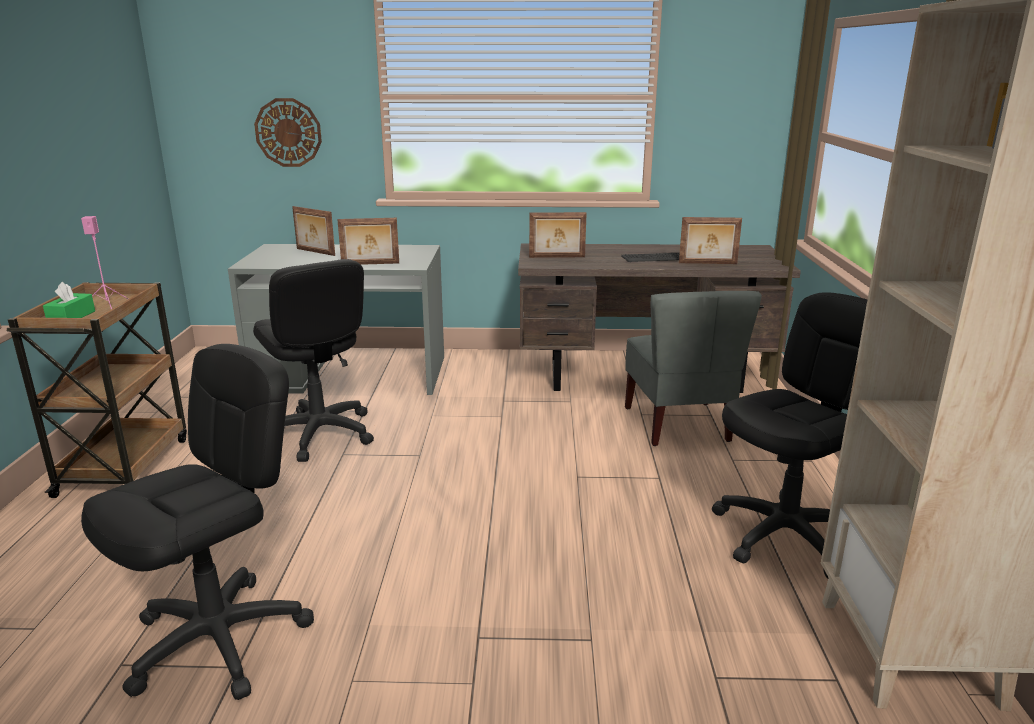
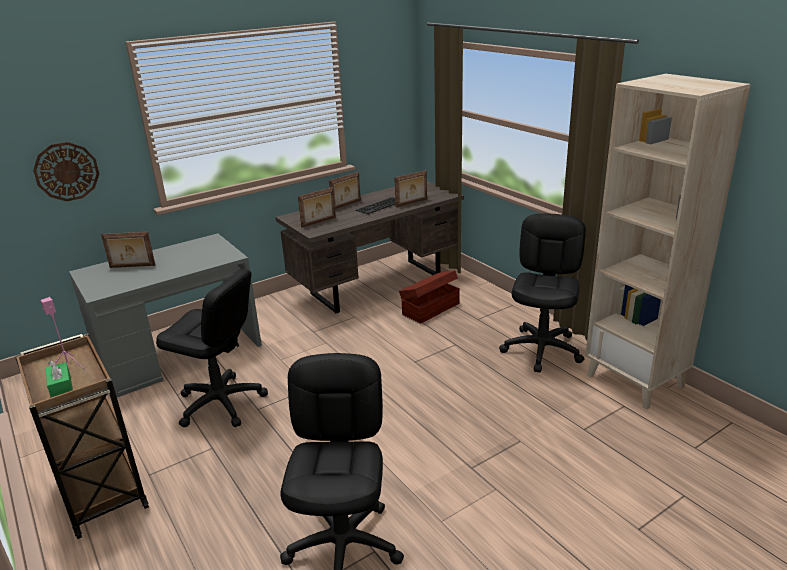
camera: 35 degrees left, 5 degrees up
(370, 264) = (198, 264): picture frame -> picture frame (346, 205)
(678, 424) = (430, 309): grey chair -> brown storage box

